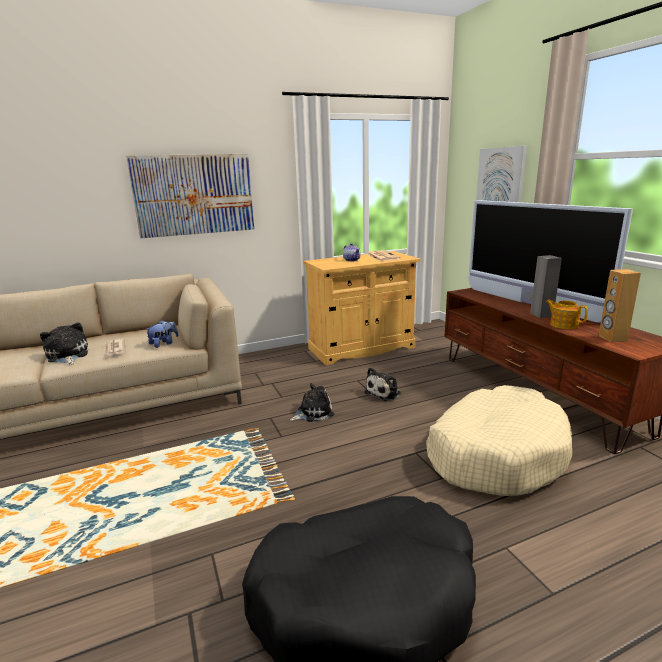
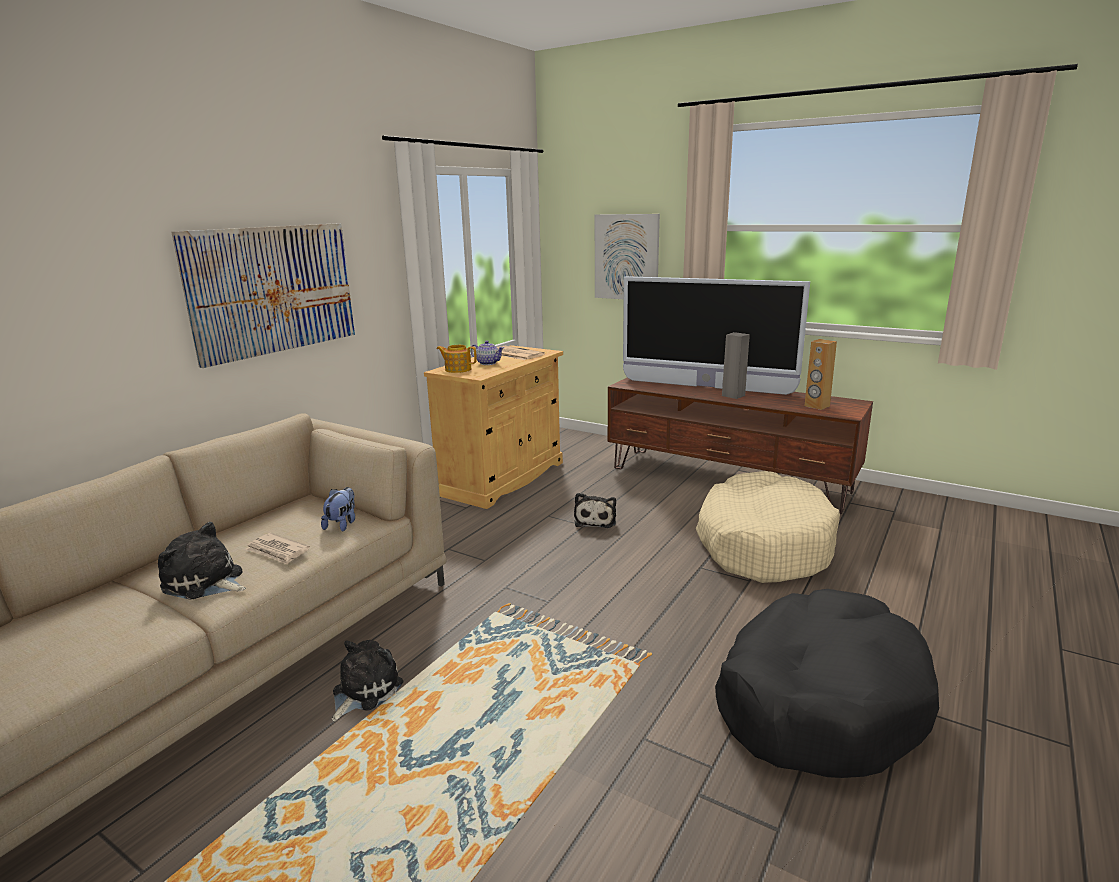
camera: 35 degrees left, 0 degrees up
(313, 412) = (547, 565): plush toy -> plush toy (364, 690)
(563, 325) = (765, 401): teapot -> teapot (457, 369)

